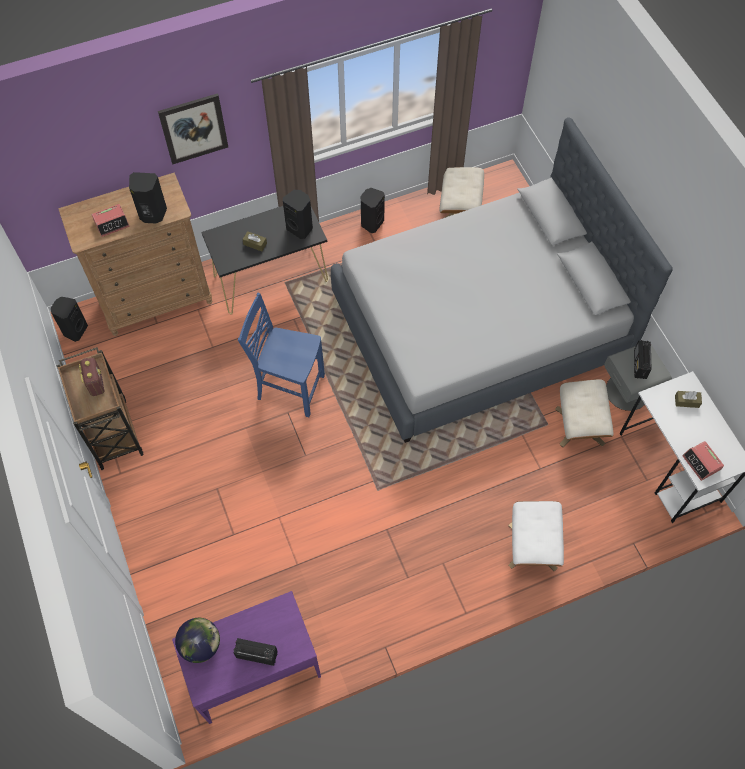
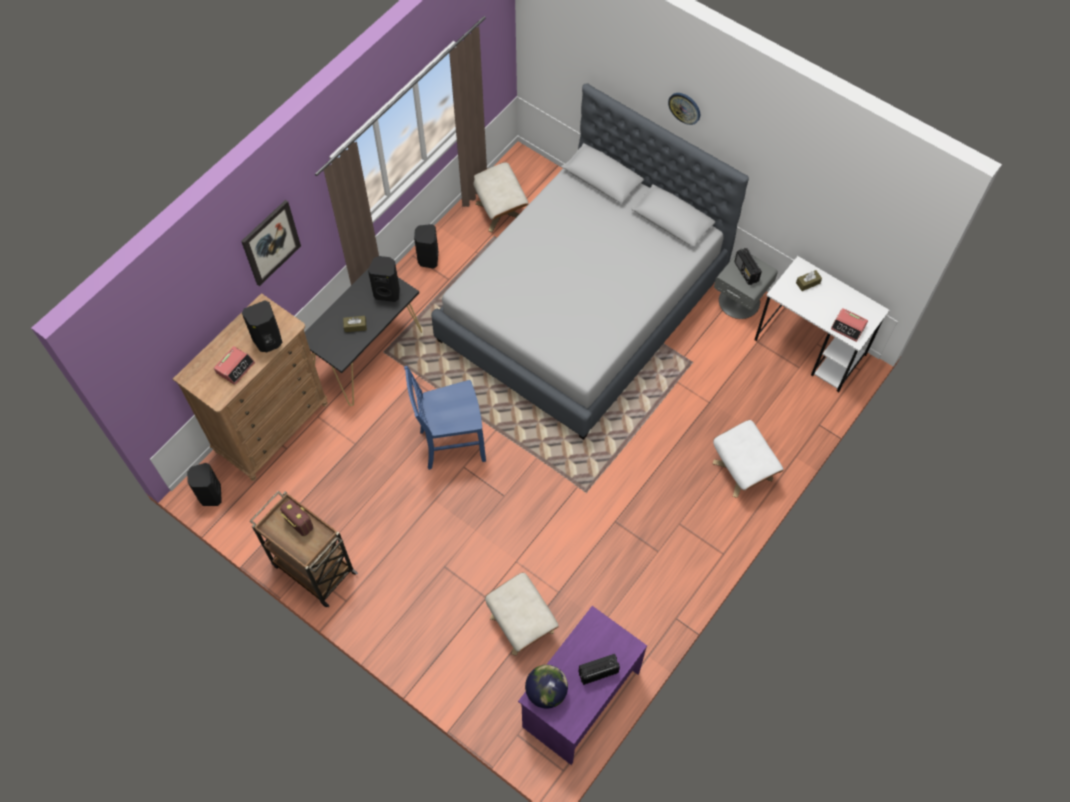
camera: 30 degrees left, 0 degrees up
(580, 426) = (719, 350): beige ottoman -> beige ottoman (522, 624)
(642, 174) = (685, 108): none -> wall clock

